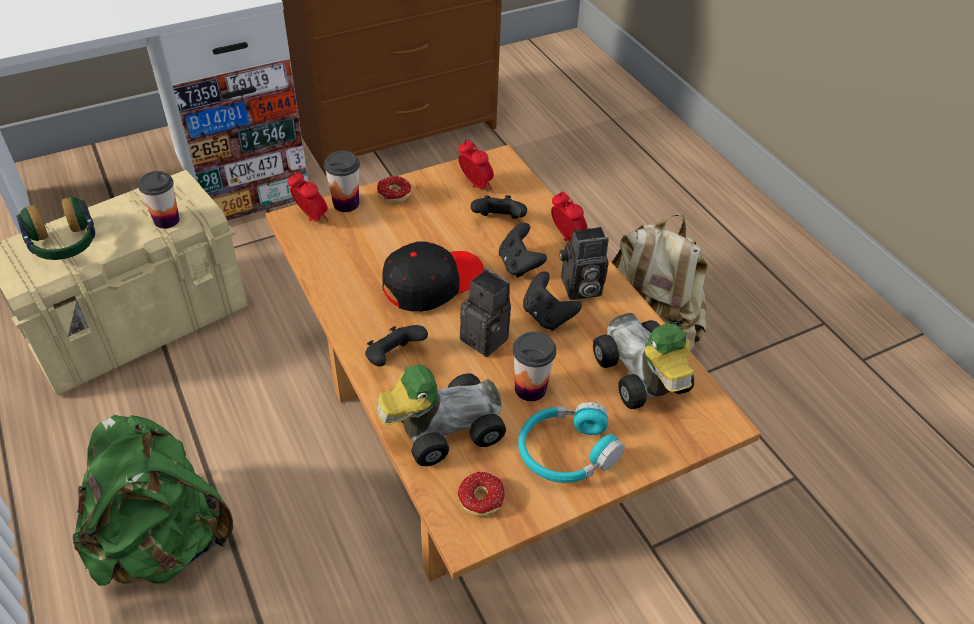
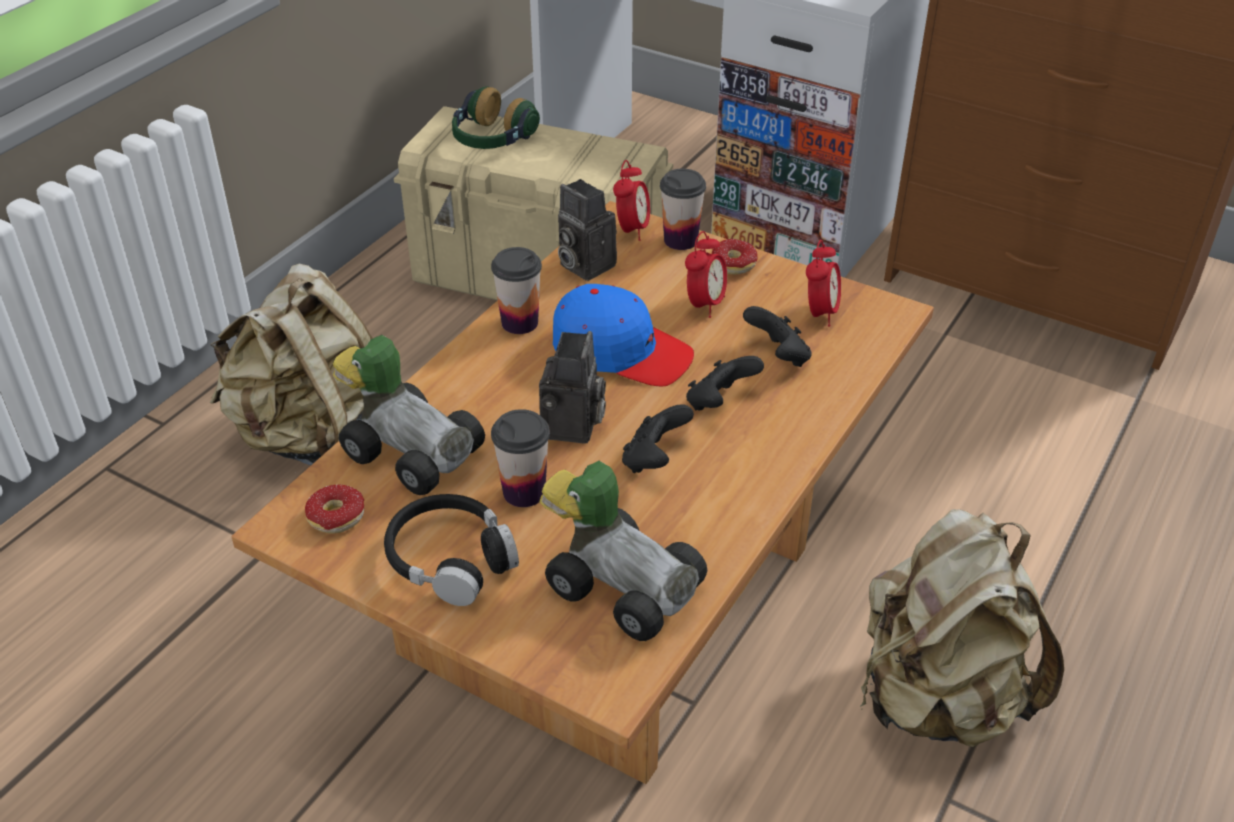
camera: 60 degrees right, 5 degrees down
(163, 541) = (312, 435): green backpack -> beige backpack
(166, 220) = (582, 173): cup -> cup (519, 323)
(394, 358) = (482, 373): black game controller -> none
(432, 282) = (621, 351): black cap -> blue cap
(566, 239) = (809, 424): alarm clock -> alarm clock (705, 305)
(567, 452) = (451, 559): turquoise headphones -> black headphones
(580, 289) = (729, 469): camera -> camera (583, 265)
(640, 379) = (621, 582): toy car -> toy car turned 90 degrees clockwise

